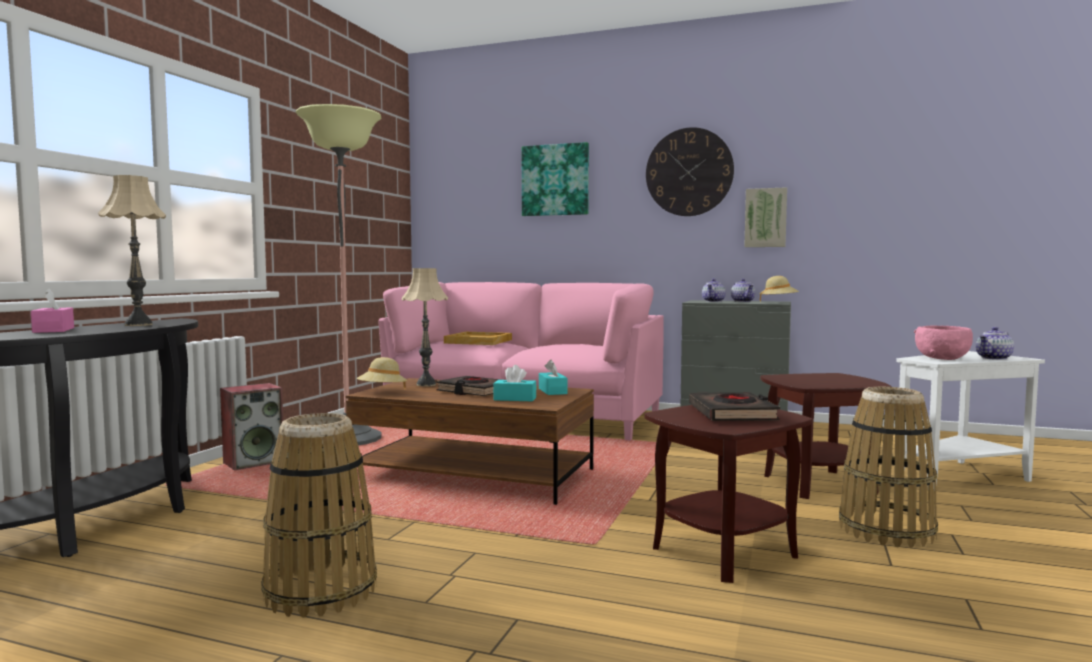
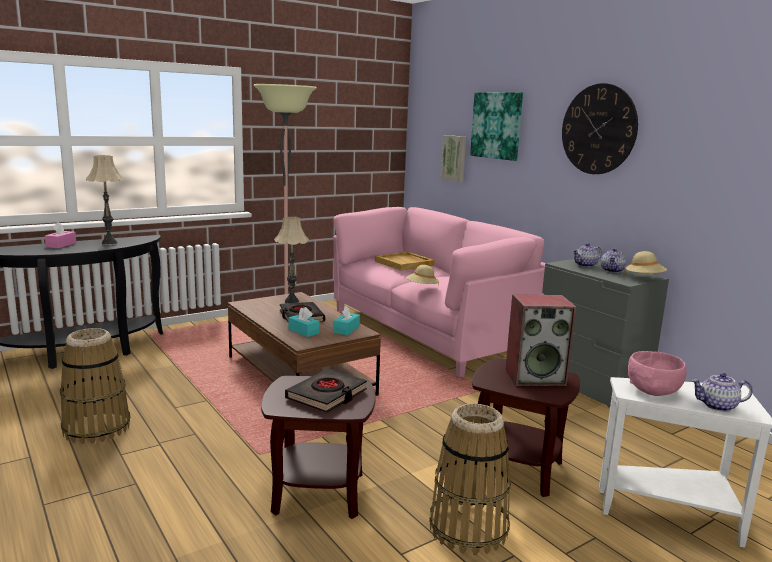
camera: 35 degrees right, 10 degrees up
(254, 463) = (210, 328): speaker -> speaker (535, 377)
(382, 392) = (252, 303): beige hat -> beige hat (422, 287)
(765, 218) = (660, 186): picture -> picture (454, 158)

